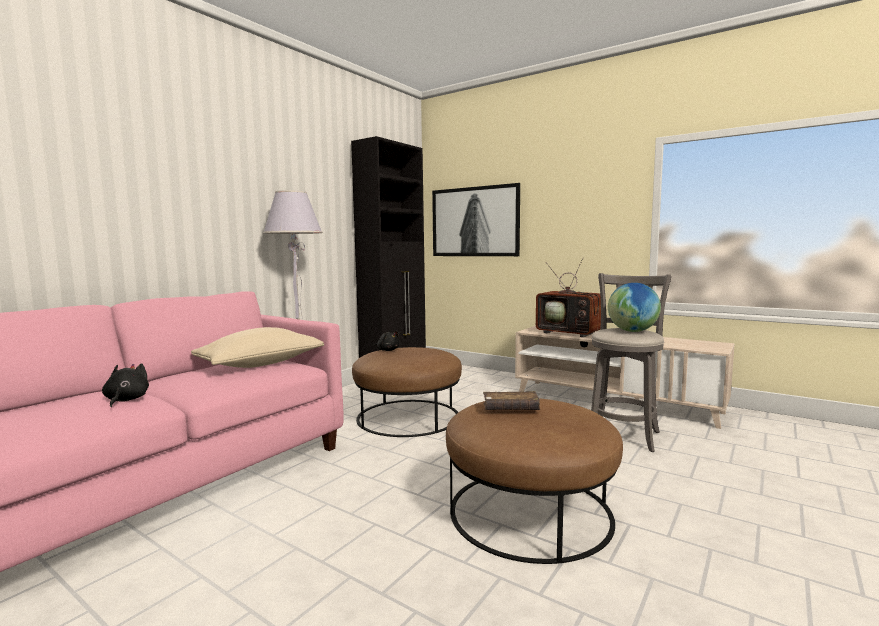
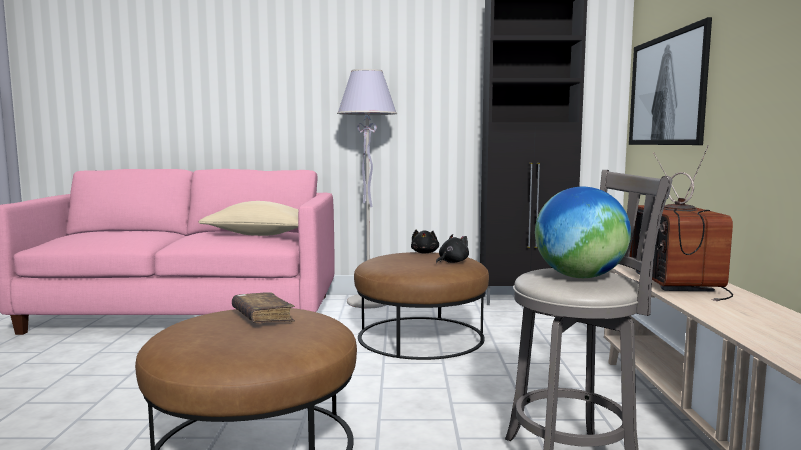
camera: 55 degrees right, 0 degrees up
(126, 400) = (136, 235): black plush toy -> black plush toy (452, 262)

